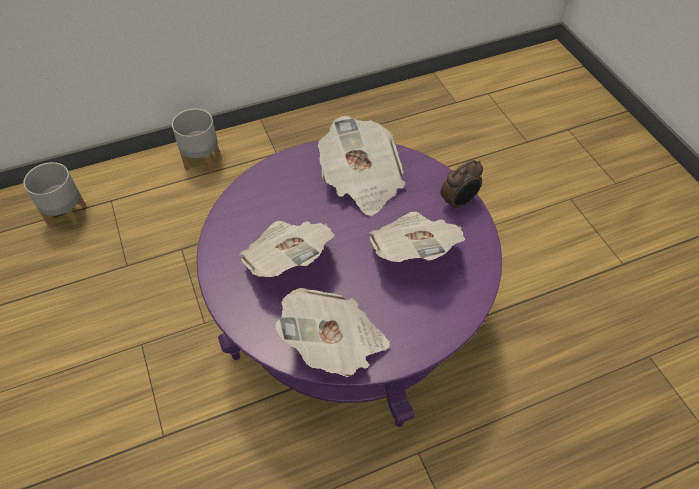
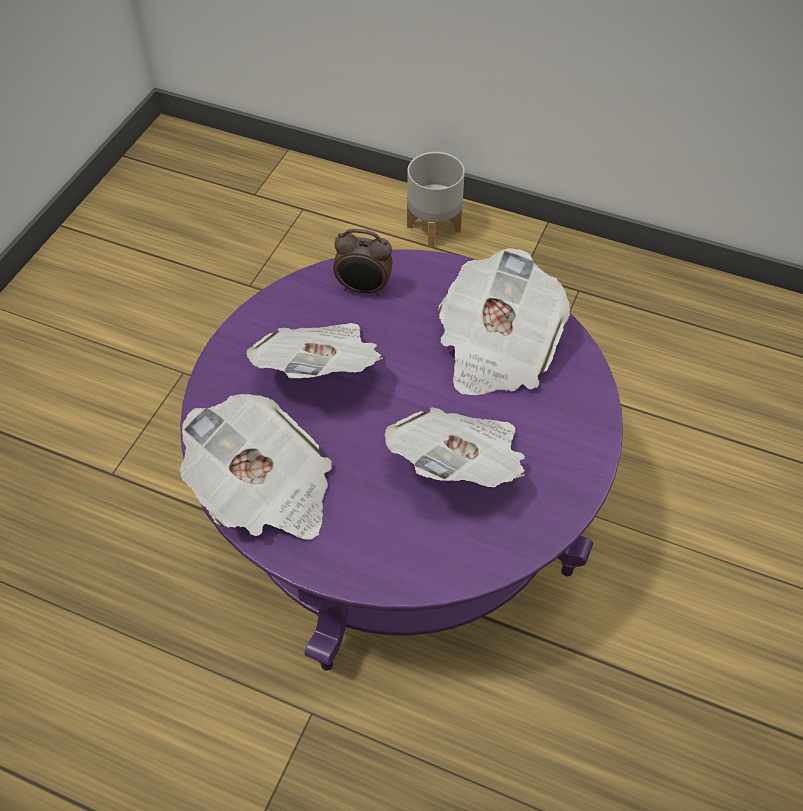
camera: 45 degrees right, 0 degrees up
(67, 215) = (250, 196): grey planter -> none
(459, 203) = (581, 457): alarm clock -> alarm clock (363, 289)

